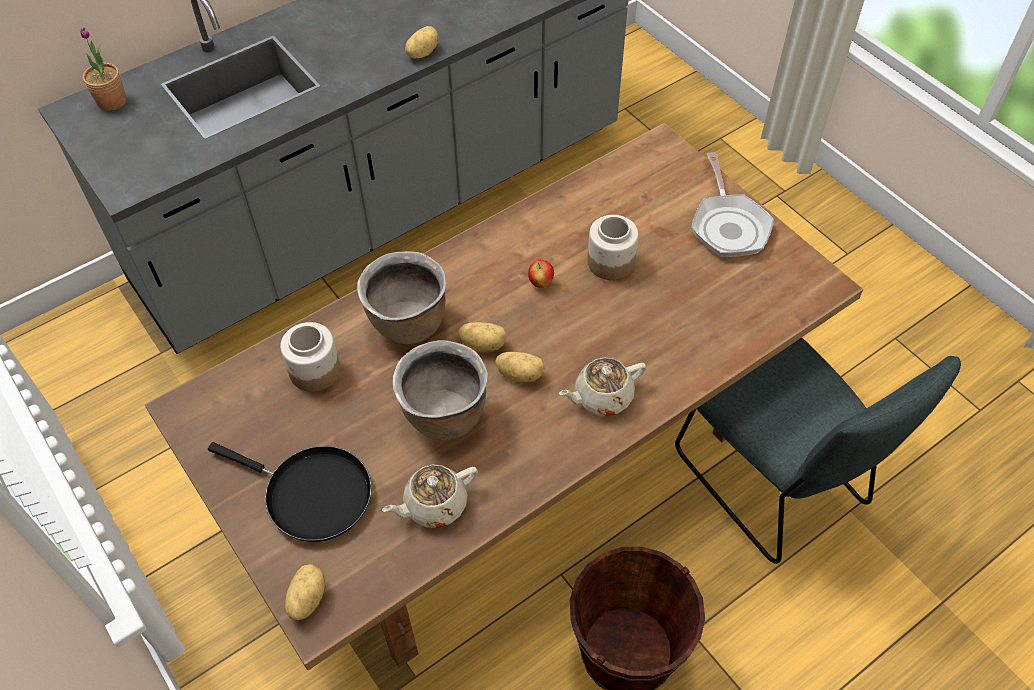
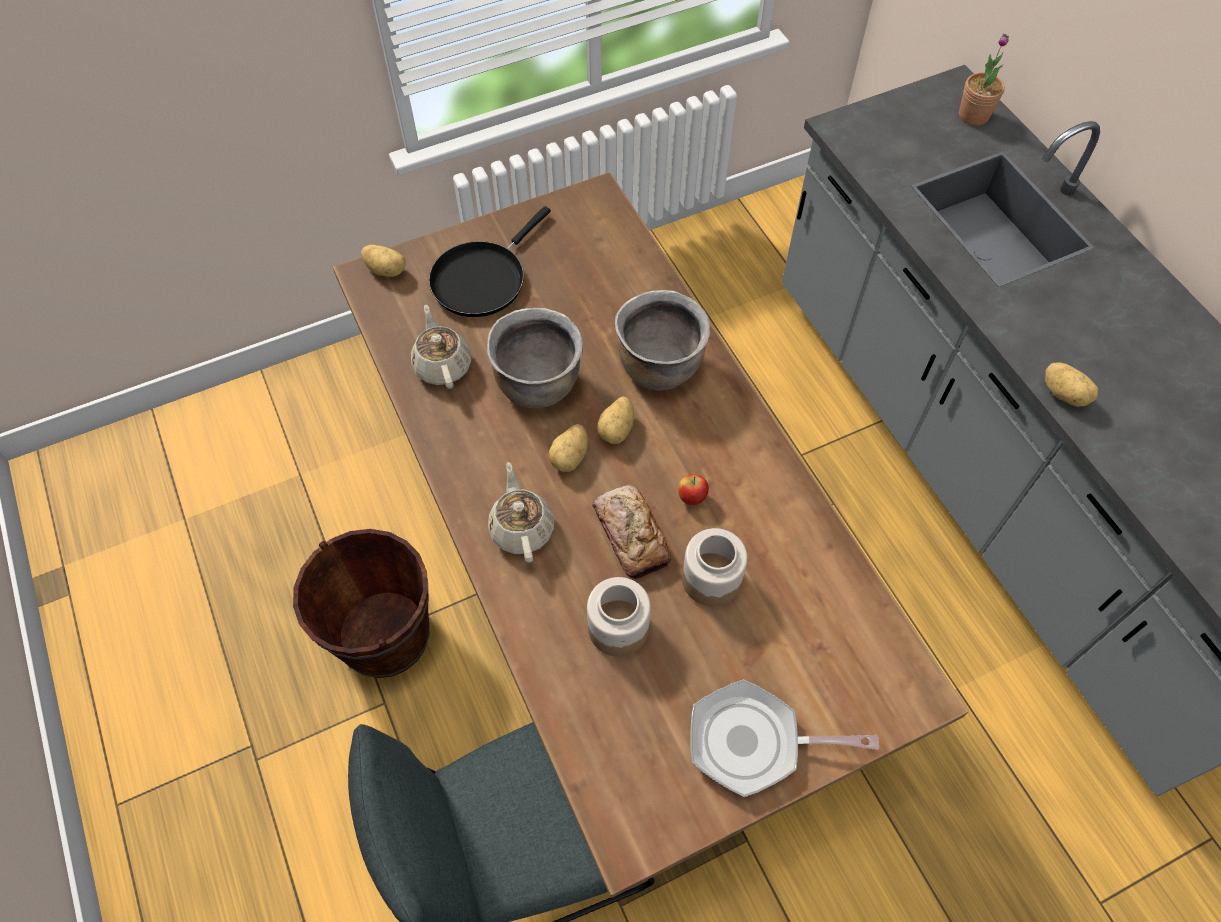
camera: 100 degrees right, 5 degrees up
(315, 371) = (615, 288): jar -> jar (617, 628)
(587, 318) = (630, 536): none -> bread

